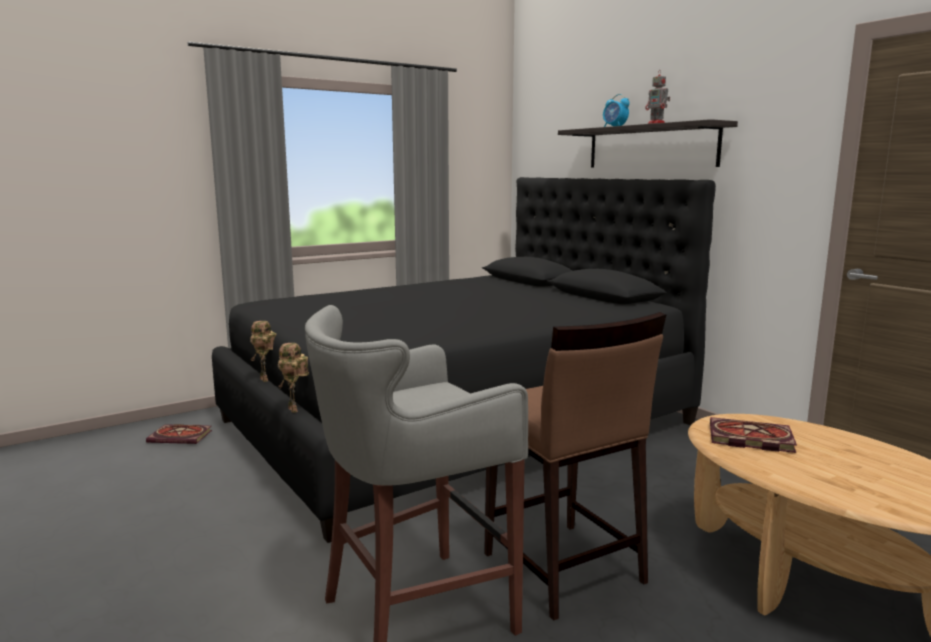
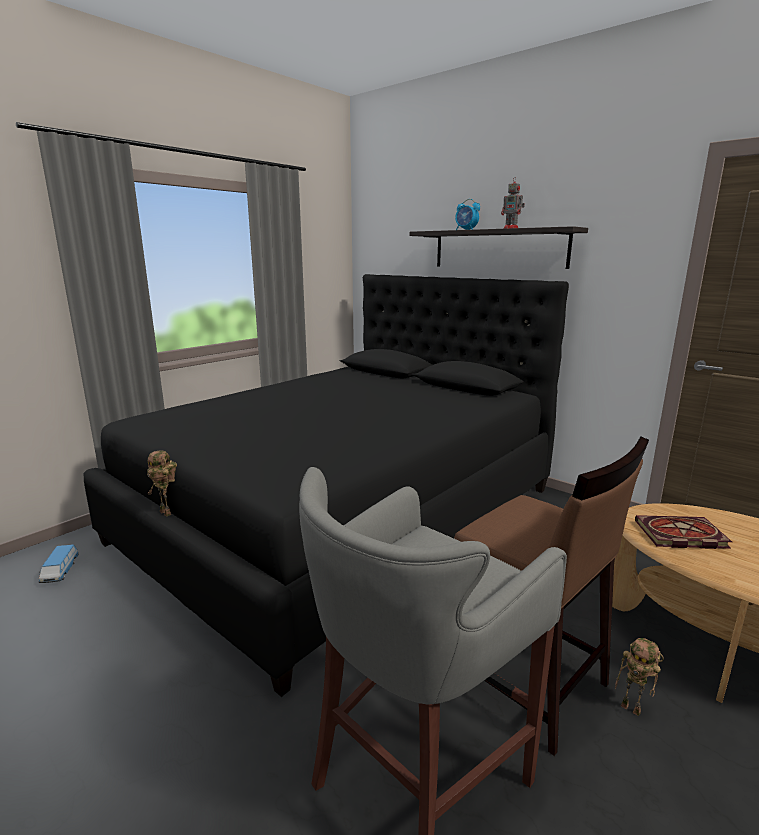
camera: 15 degrees left, 5 degrees up
(182, 436) = (60, 572): book -> toy car
(295, 410) = (223, 555): toy robot -> toy robot (632, 708)

